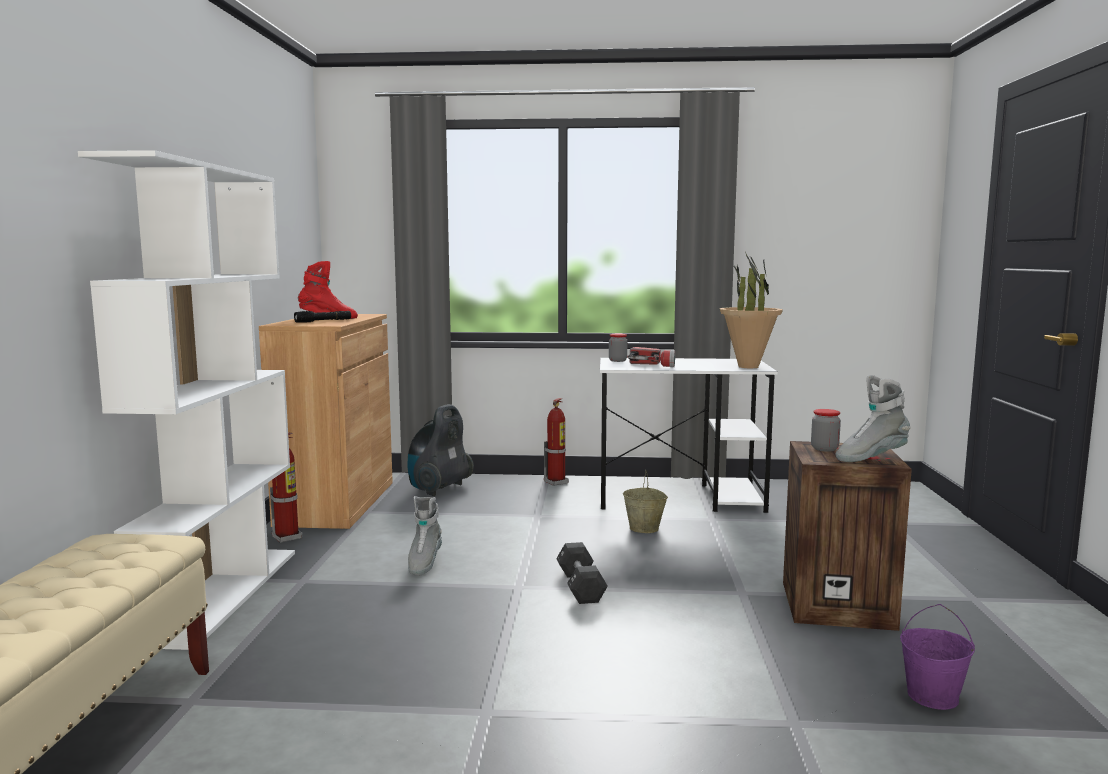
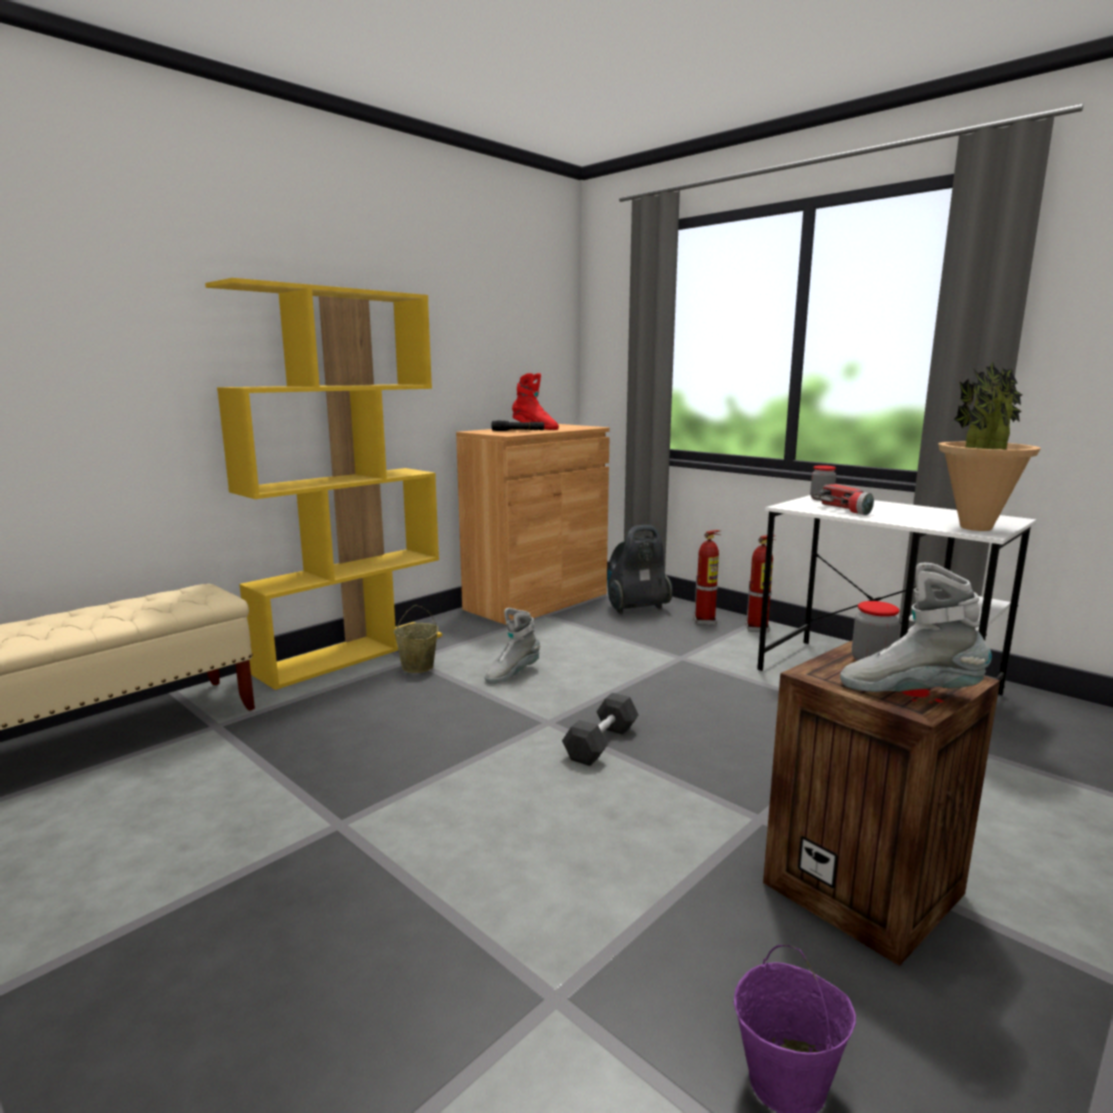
camera: 40 degrees right, 5 degrees up
(220, 593) = (352, 653): white bookcase -> yellow bookcase
(287, 537) = (459, 621): fire extinguisher -> fire extinguisher (705, 621)
(644, 528) = (770, 705): beige bucket -> beige bucket (418, 667)

